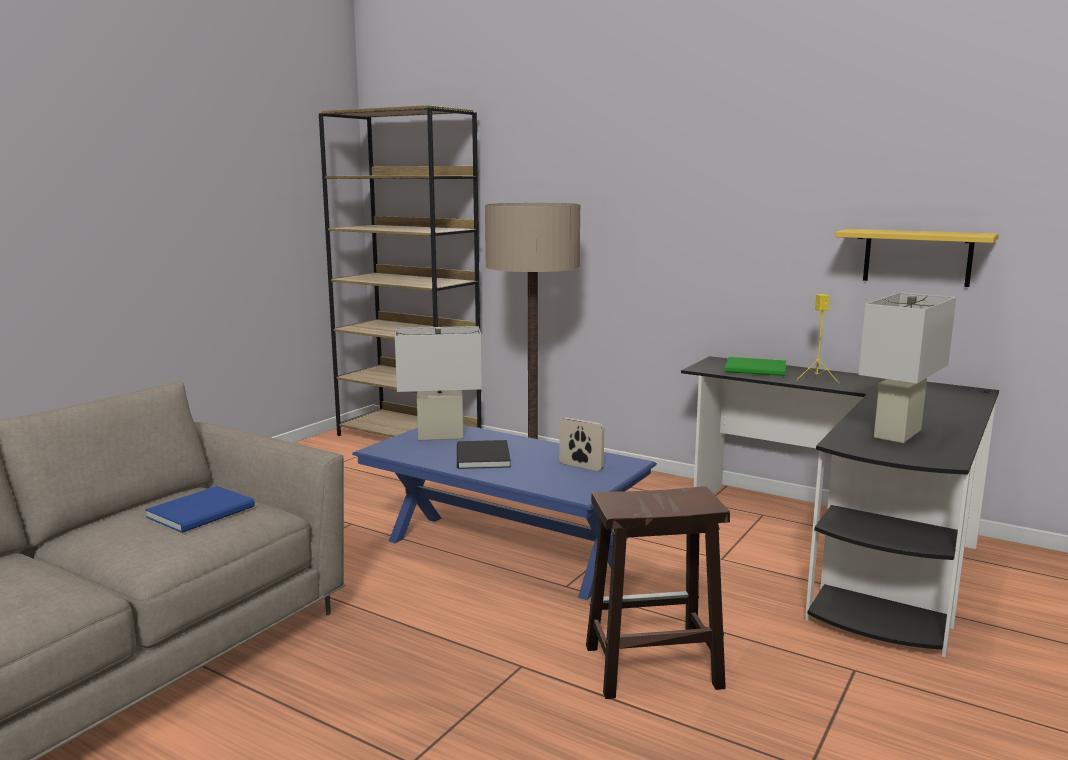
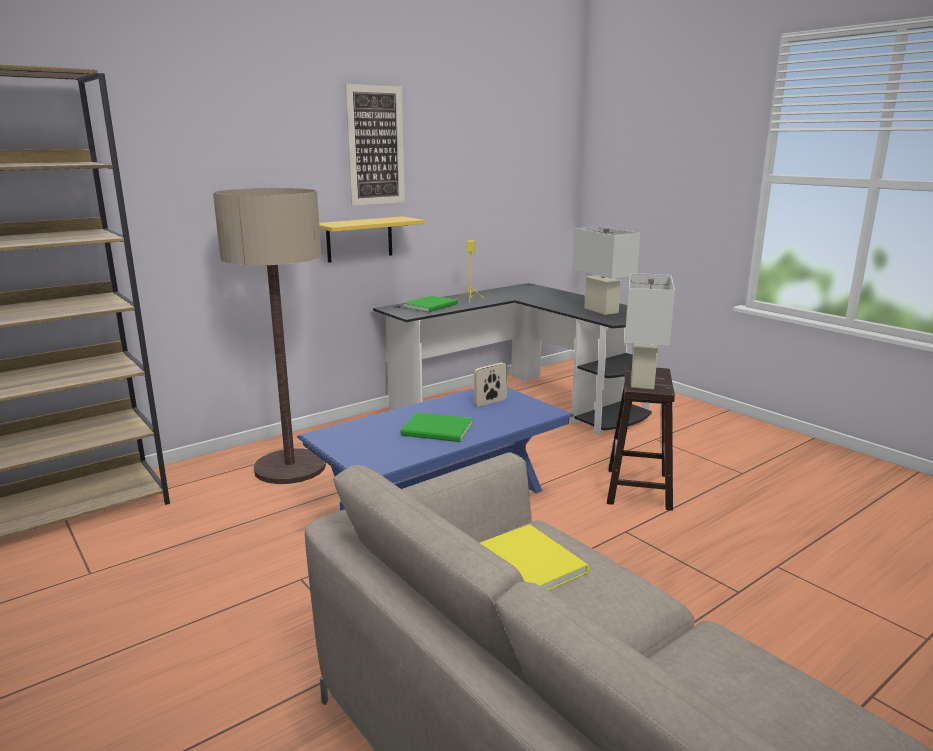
camera: 70 degrees left, 5 degrees up
(205, 511) = (530, 559): blue book -> yellow book
(440, 436) = (358, 438): white table lamp -> white table lamp (642, 381)
(481, 457) = (438, 430): black book -> green book
(736, 163) = (375, 146): none -> picture
(917, 257) = (487, 208): yellow shelf -> yellow shelf (359, 239)

